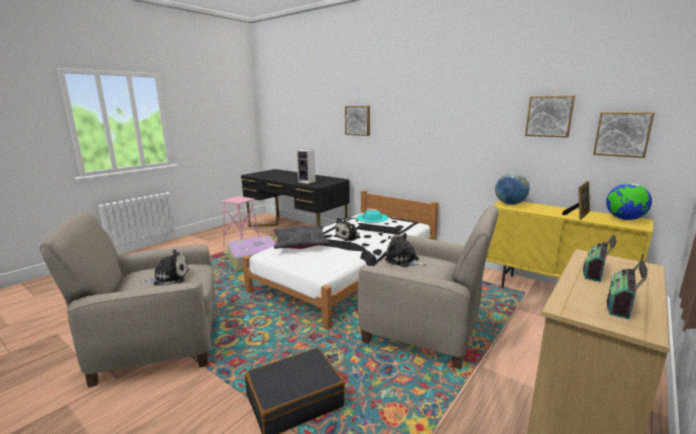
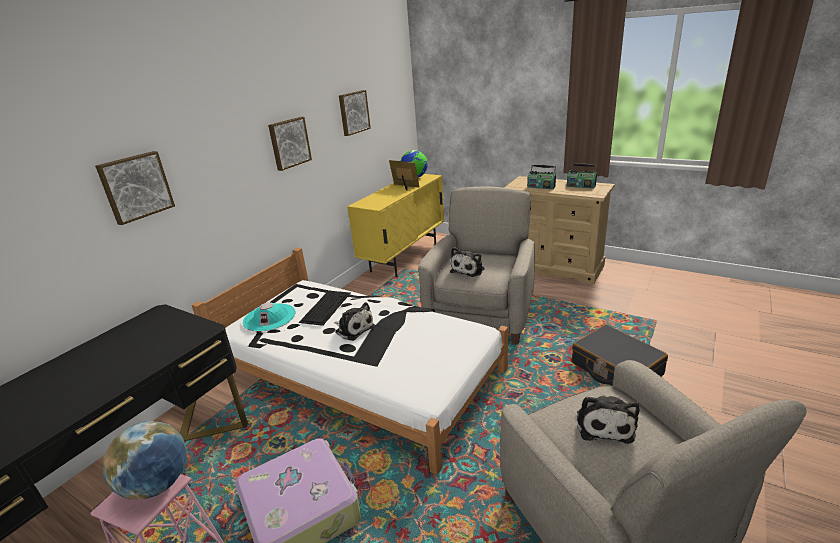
camera: 95 degrees left, 10 degrees up
(169, 278) = (604, 424): plush toy -> plush toy turned 150 degrees counterclockwise
(300, 244) = (383, 367): grey pillow -> none
(307, 182) = (152, 349): speaker -> none
(510, 204) = (370, 203): globe -> globe (158, 484)
(622, 134) = (388, 117): picture -> picture (289, 143)

